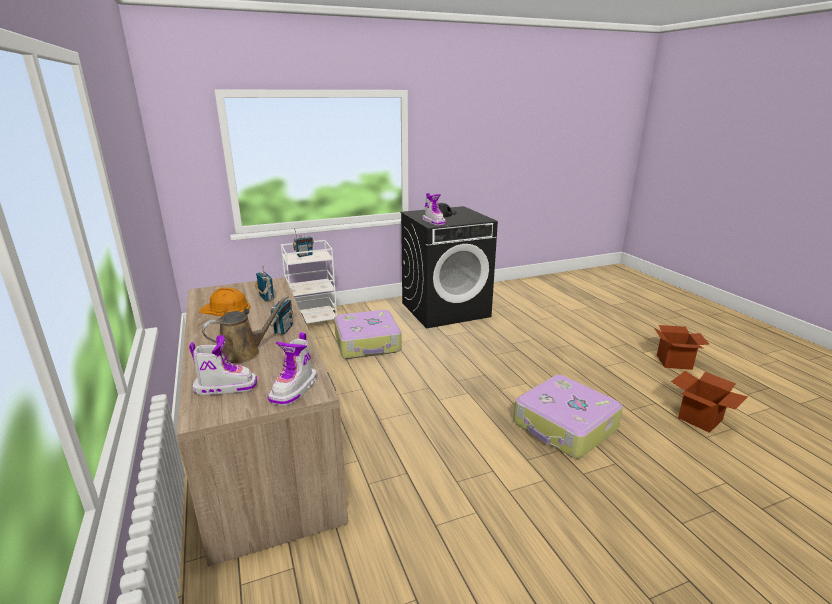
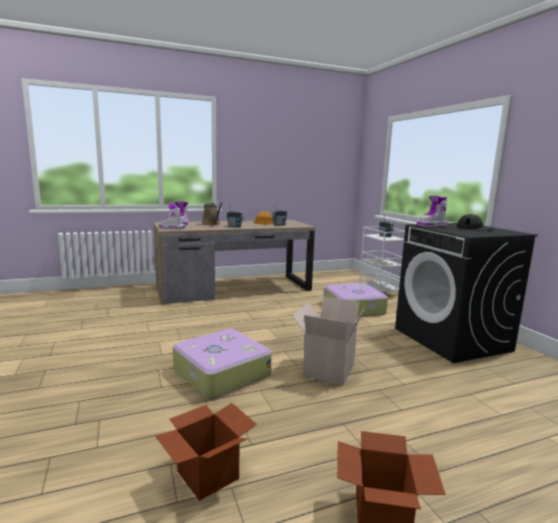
camera: 90 degrees right, 10 degrees down
(526, 367) = (327, 369): none -> cardboard box

